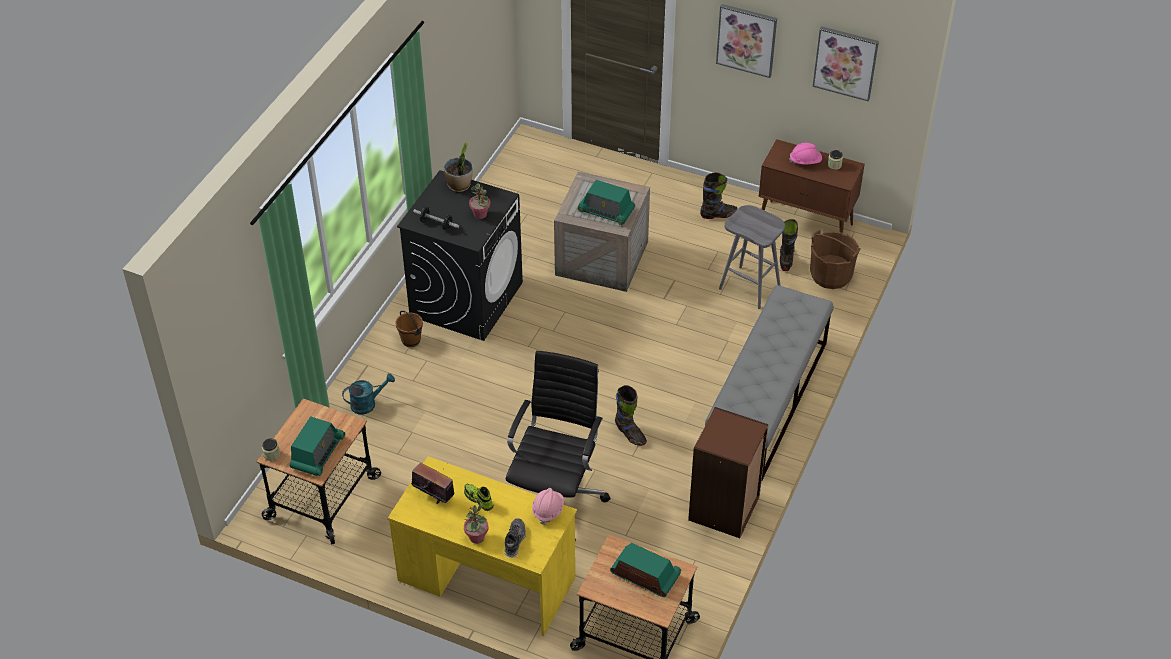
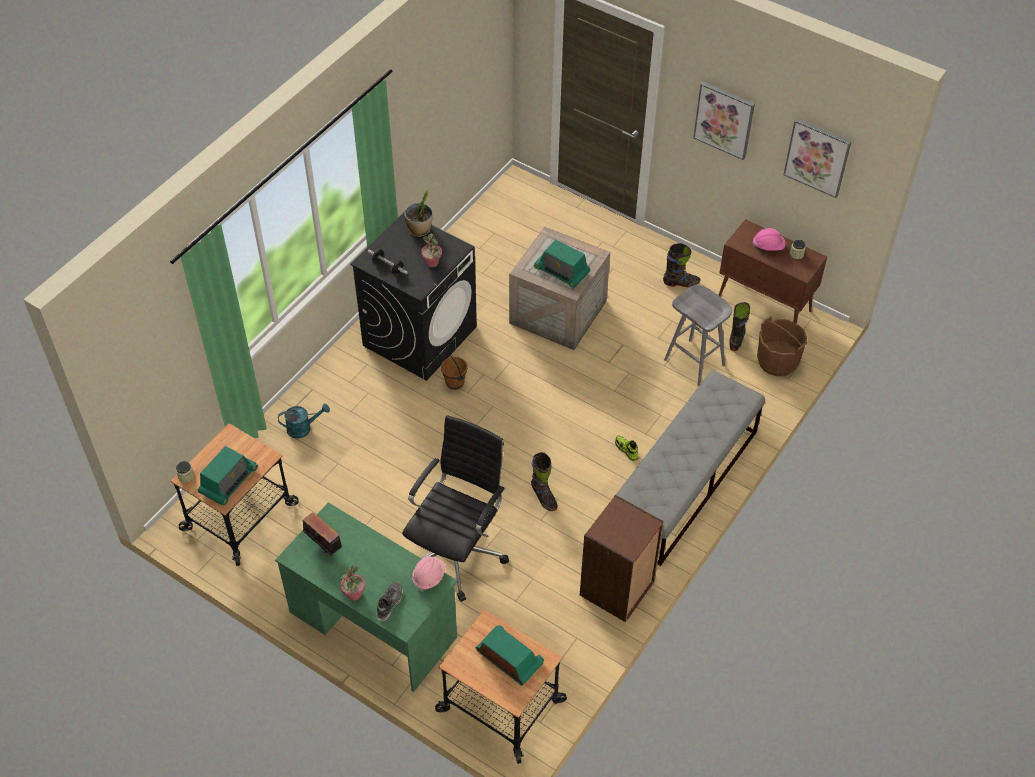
camera: 10 degrees right, 5 degrees up
(410, 341) = (358, 370): brown bucket -> brown bucket (454, 383)
(478, 499) = (365, 555): shoe -> shoe (626, 450)
(486, 579) = (373, 624): yellow desk -> green desk

